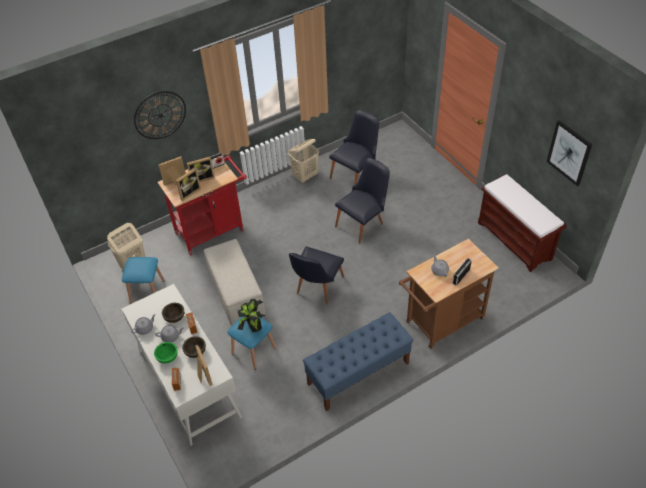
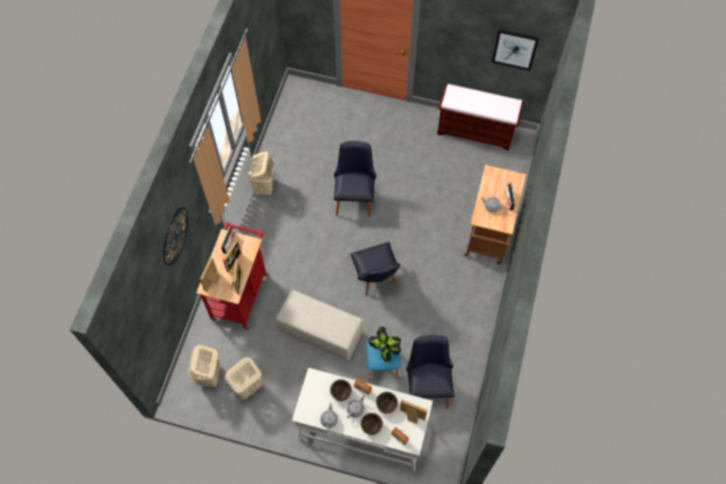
camera: 45 degrees left, 15 degrees up
(147, 291) = (247, 387): blue stool -> beige laundry basket
(167, 357) = (371, 426): green bowl -> brown bowl
(355, 174) = (303, 155): black chair -> black chair (427, 385)
(358, 374) = (471, 322): blue bench -> none

